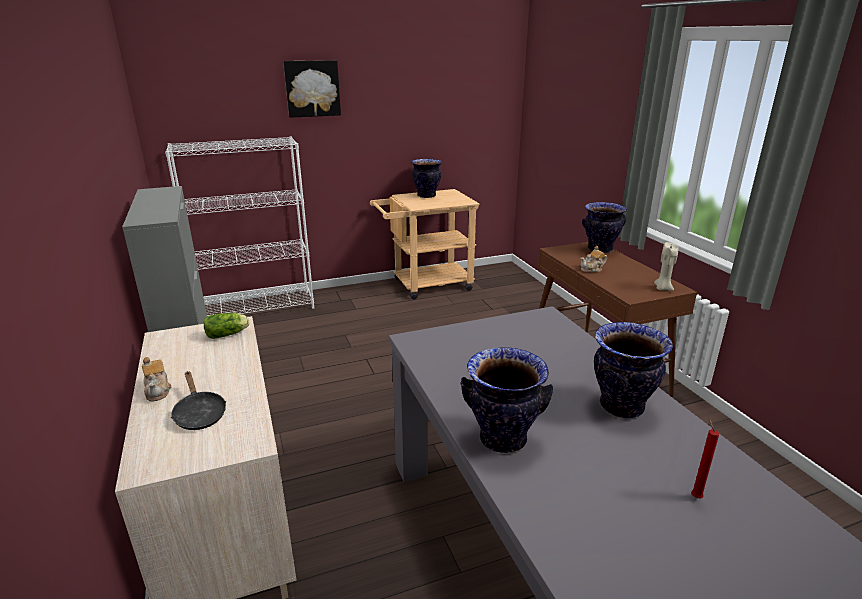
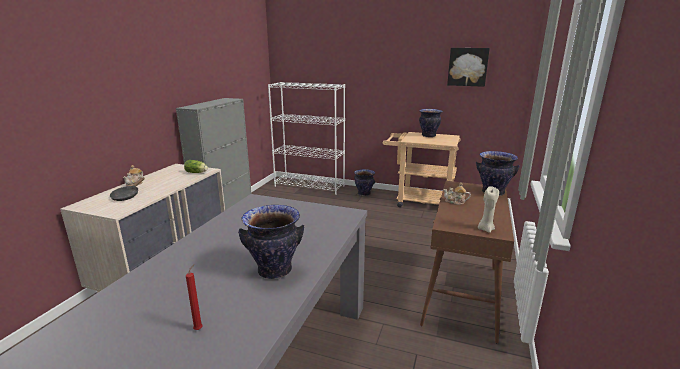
camera: 40 degrees right, 5 degrees down
(312, 88) = (362, 55): picture -> picture (467, 67)
(503, 439) = (188, 254): vase -> vase (364, 194)

